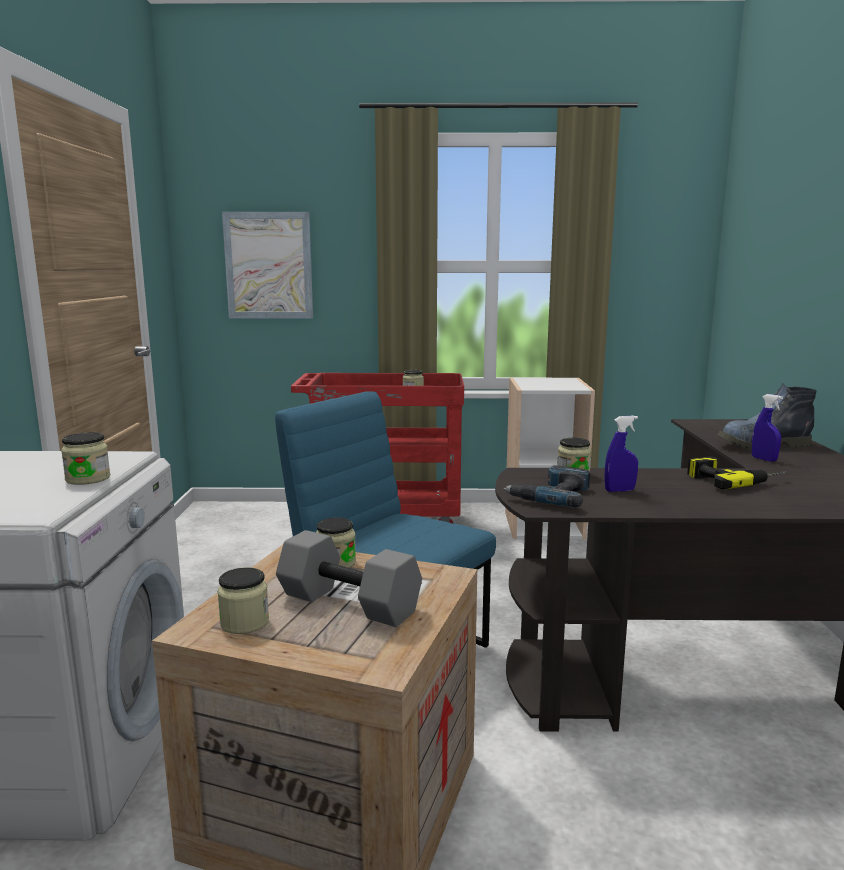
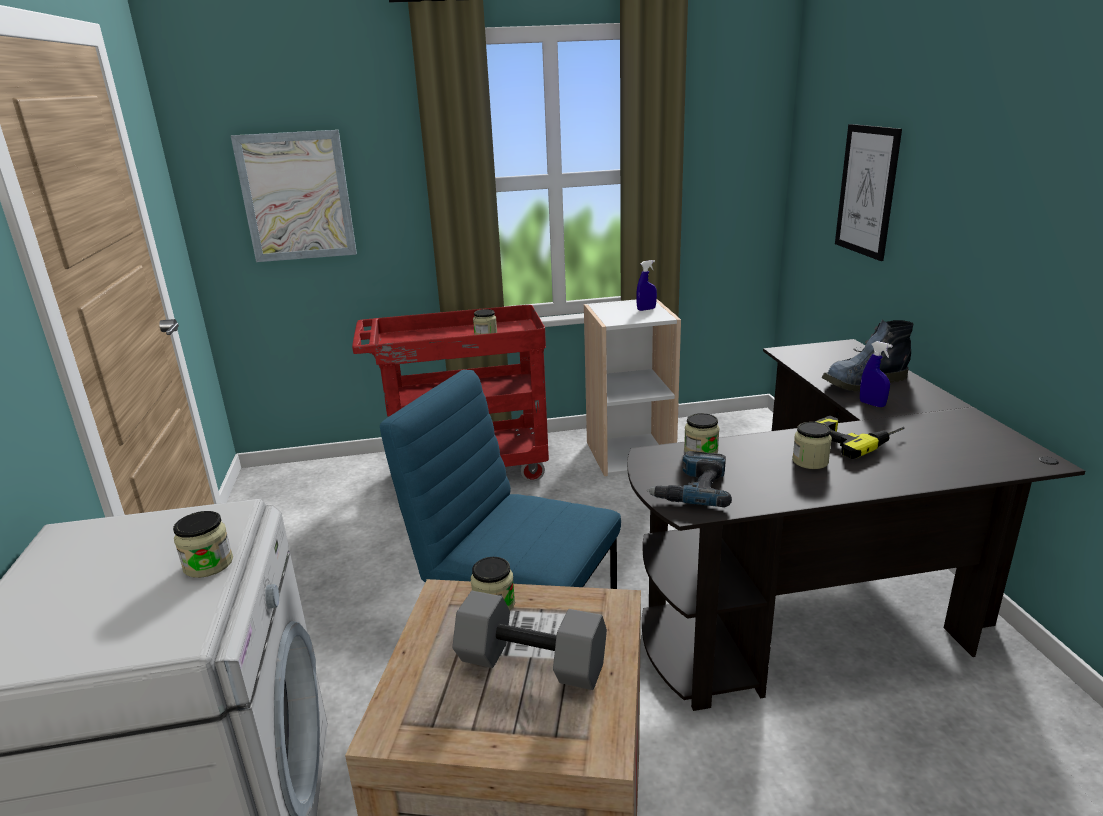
camera: 10 degrees left, 10 degrees up
(244, 622) = (434, 710): jar -> jar (810, 461)
(619, 490) = (755, 471): blue spray bottle -> blue spray bottle (646, 309)
(781, 275) = (866, 191): none -> picture

